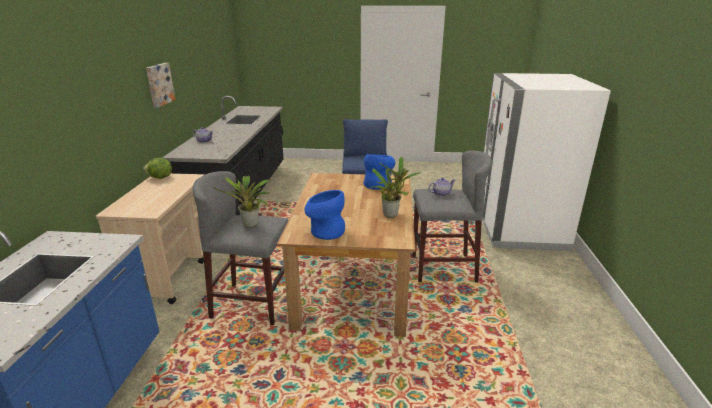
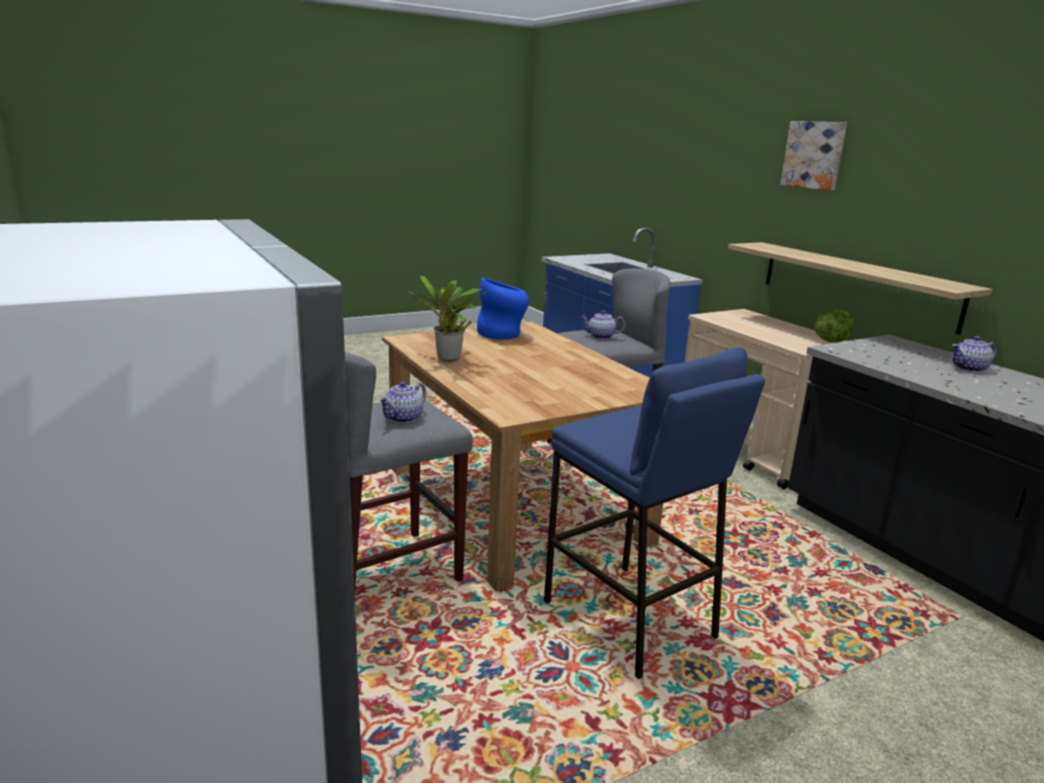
camera: 145 degrees right, 5 degrees down
(136, 145) = (856, 284): none -> shelf
(159, 84) = (978, 220): picture -> picture (814, 155)
(251, 226) = (600, 336): potted plant -> teapot
(378, 184) = (531, 396): blue vase -> none

